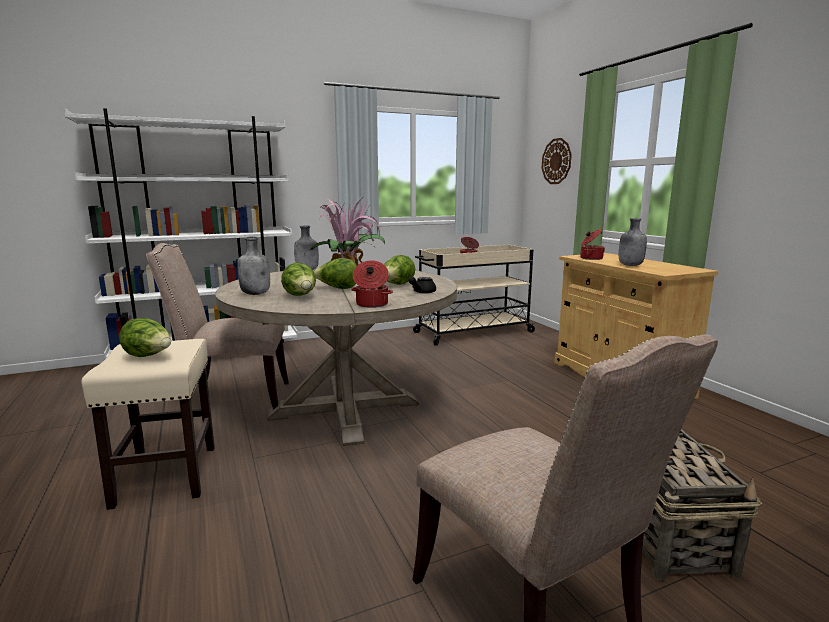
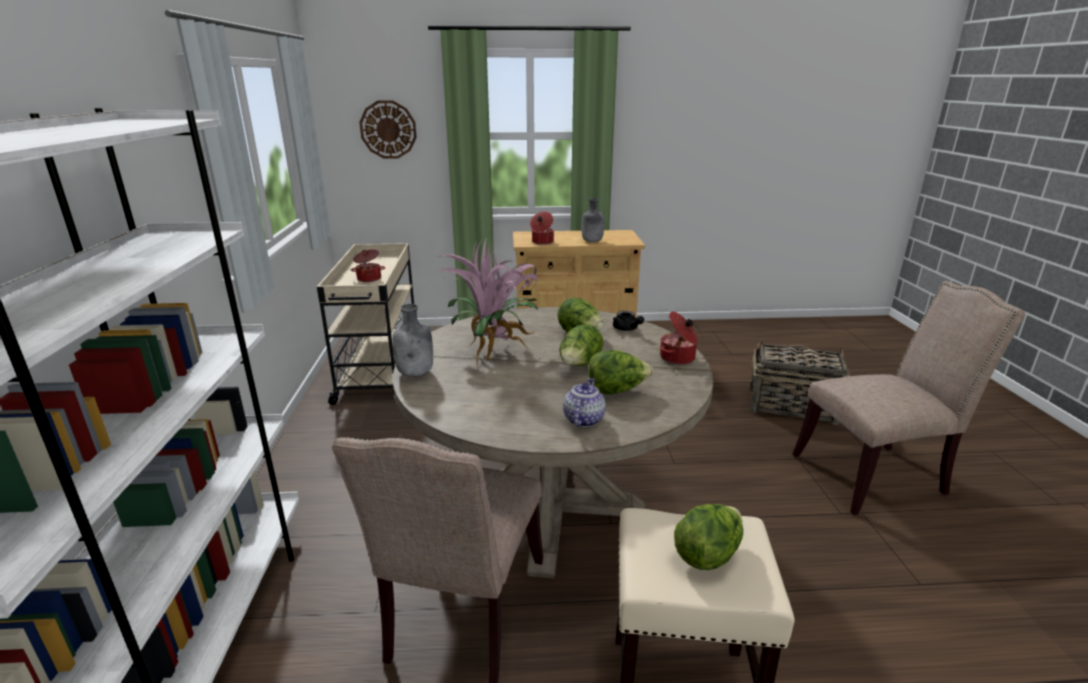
camera: 70 degrees left, 10 degrees up
(256, 294) = (583, 419): grey bottle -> teapot

